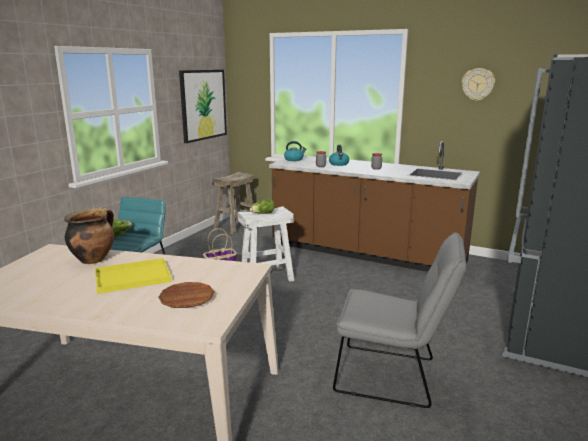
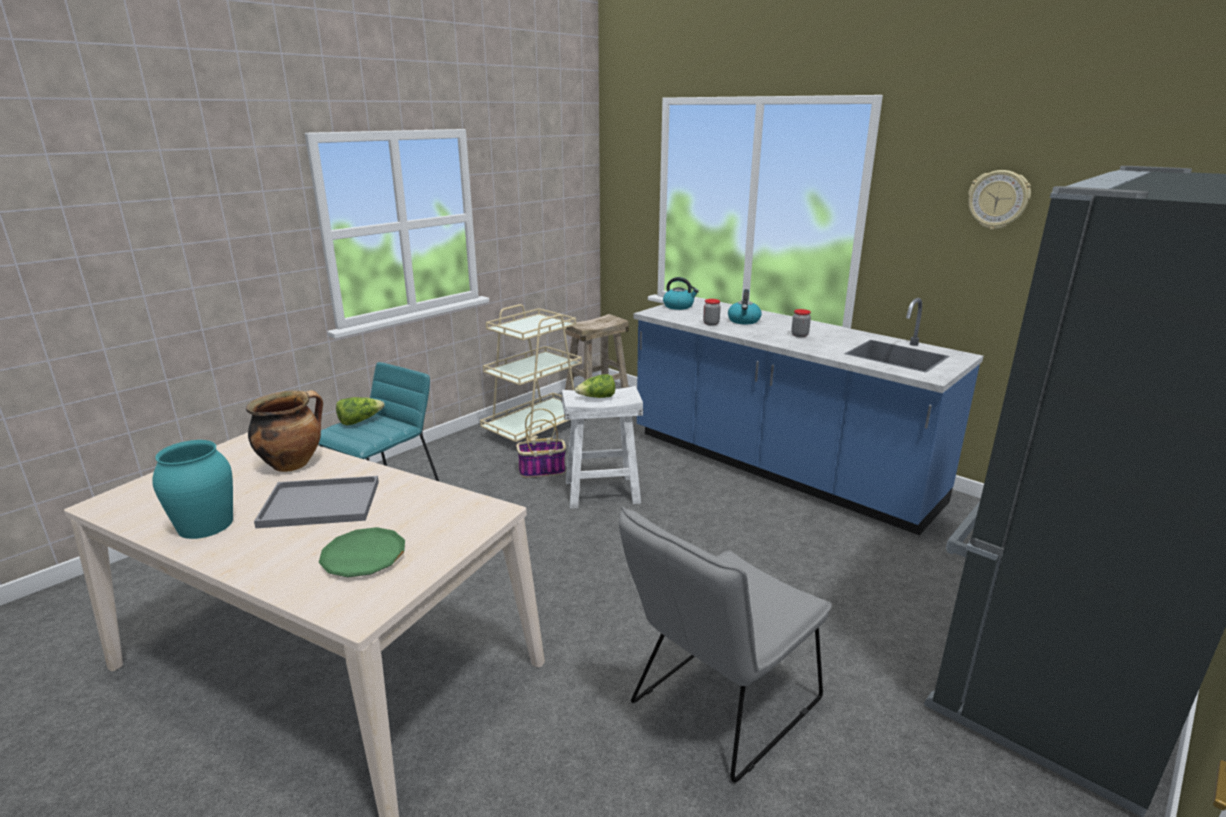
camera: 15 degrees right, 5 degrees up
(57, 296) = (205, 525): none -> turquoise vase
(131, 277) = (318, 504): yellow tray -> grey tray
(187, 299) = (364, 557): brown plate -> green plate
(203, 105) = (556, 210): picture -> none
(204, 247) = (536, 428): none -> beige cart
(366, 253) = (778, 467): brown counter -> blue counter
(393, 377) = (717, 708): grey chair -> grey chair turned 105 degrees clockwise

